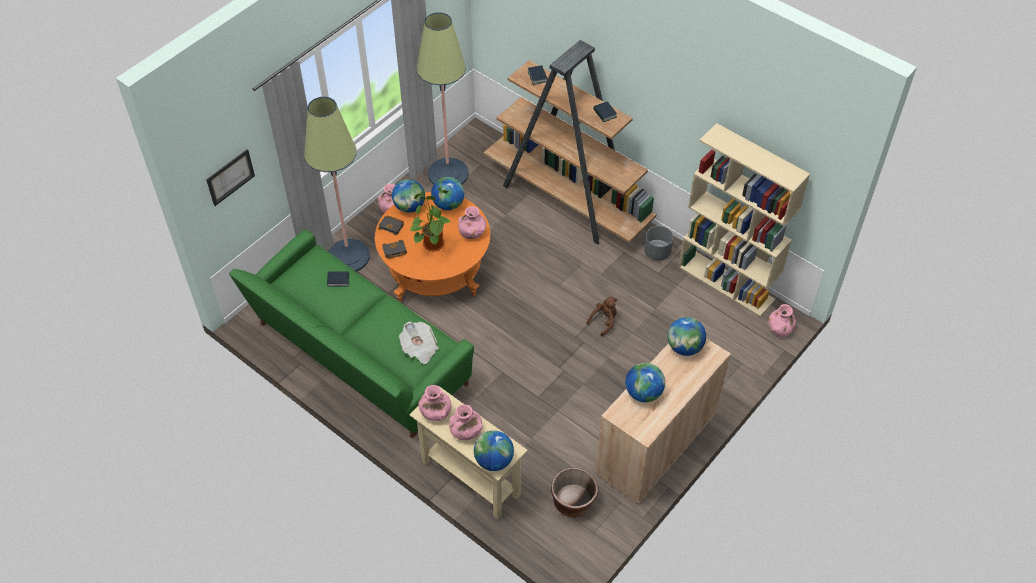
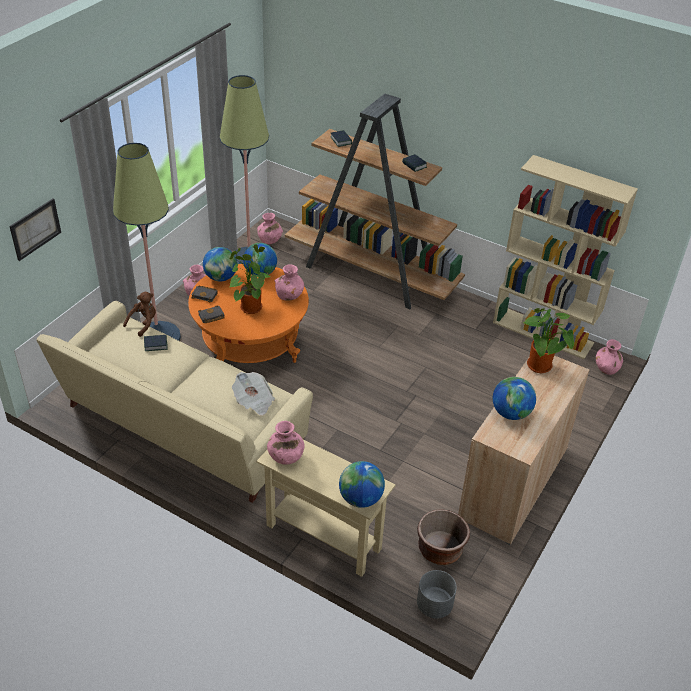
camera: 10 degrees left, 10 degrees down
(358, 357) = (180, 429): green sofa -> beige sofa
(466, 432) = (323, 472): pink vase -> pink vase (269, 240)
(604, 321) = (432, 375): brown plush toy -> brown plush toy (143, 323)
(657, 252) = (469, 312): grey planter -> grey planter (434, 605)
(684, 347) = (541, 368): globe -> potted plant

